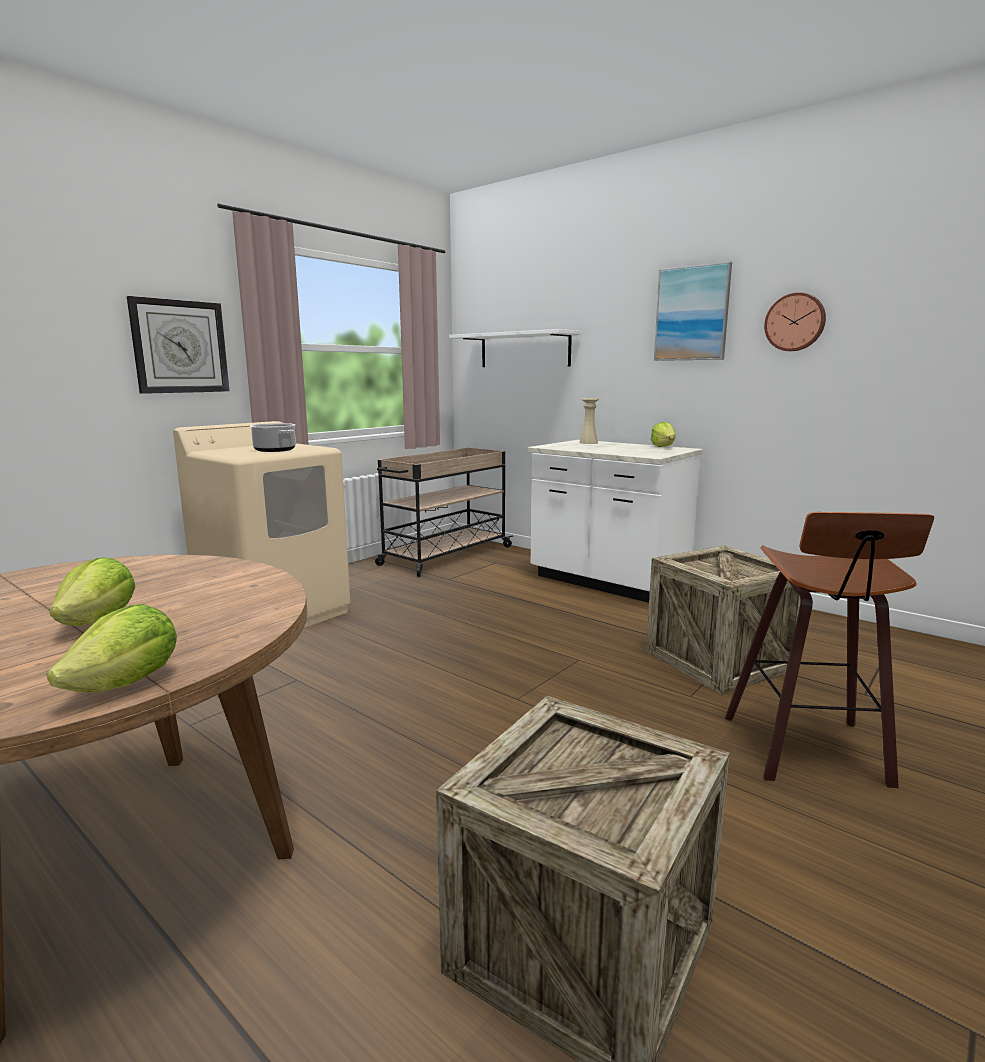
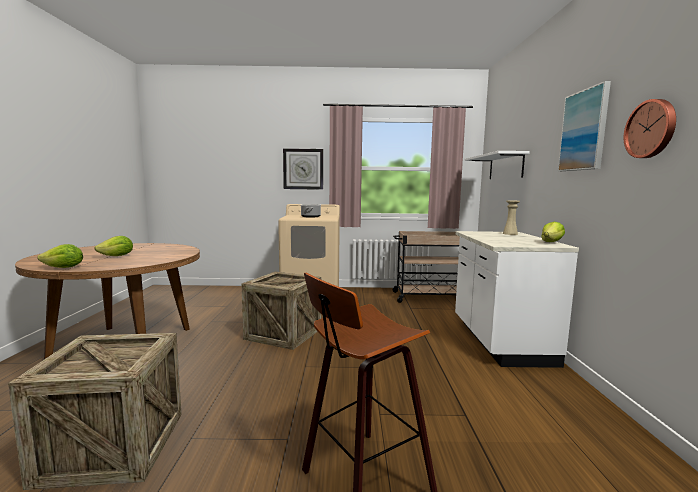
camera: 50 degrees right, 5 degrees down
(719, 661) = (450, 411): crate -> crate (283, 334)

